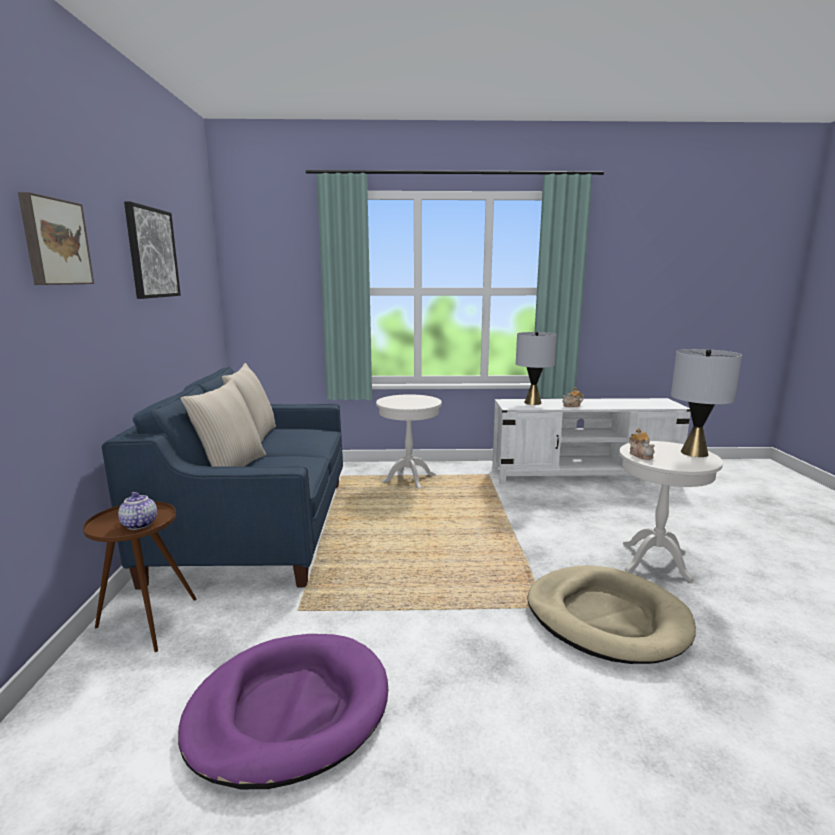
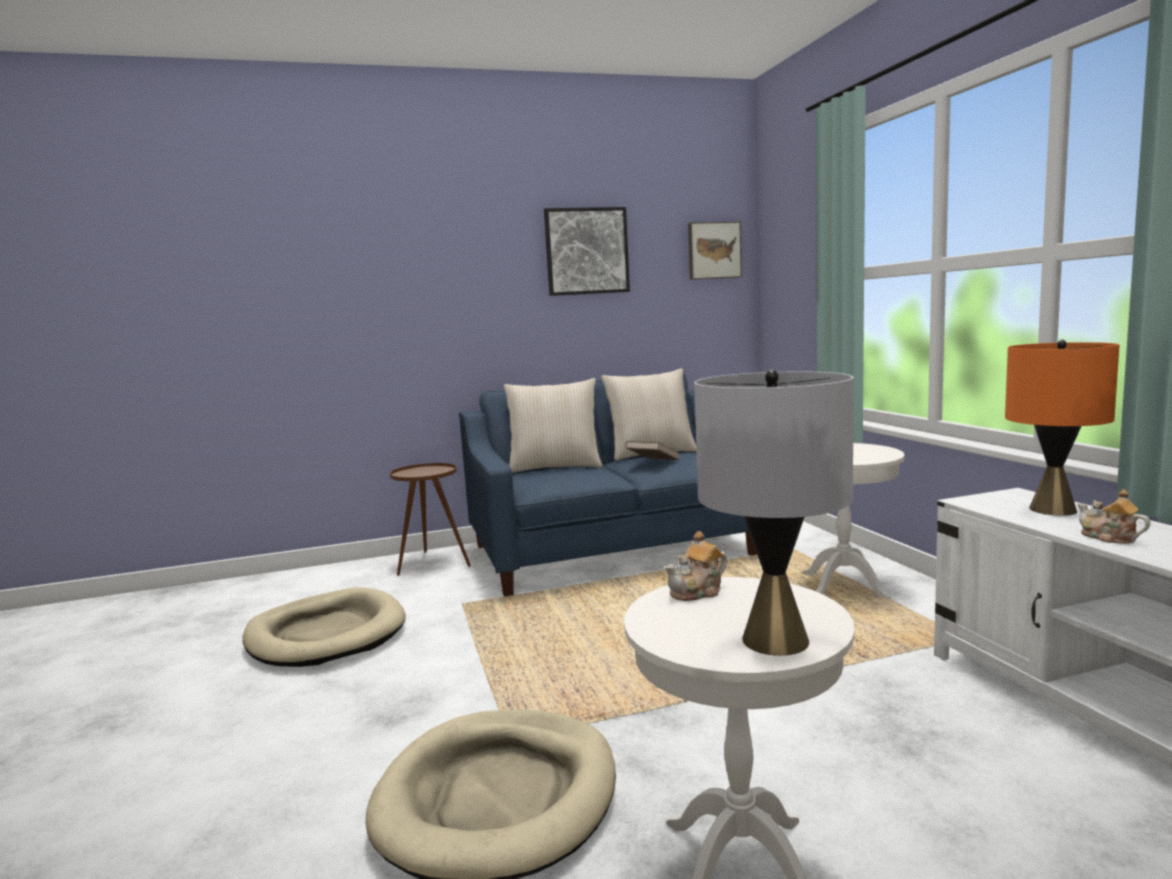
camera: 75 degrees right, 5 degrees down
(54, 242) = (437, 255): picture -> picture (713, 250)
(138, 524) = (417, 475): teapot -> none
(289, 711) = (326, 634): purple dog bed -> beige dog bed
(293, 440) = (653, 463): none -> brown book
(532, 403) = (1052, 509): grey table lamp -> orange table lamp

